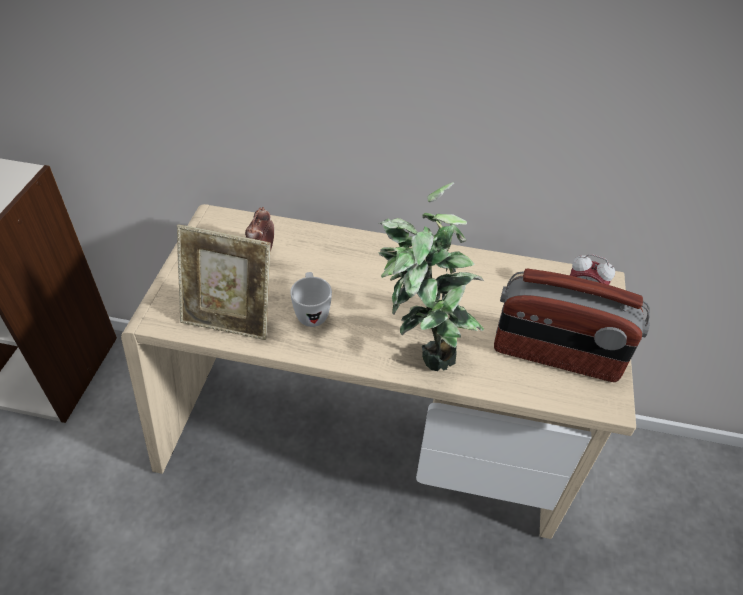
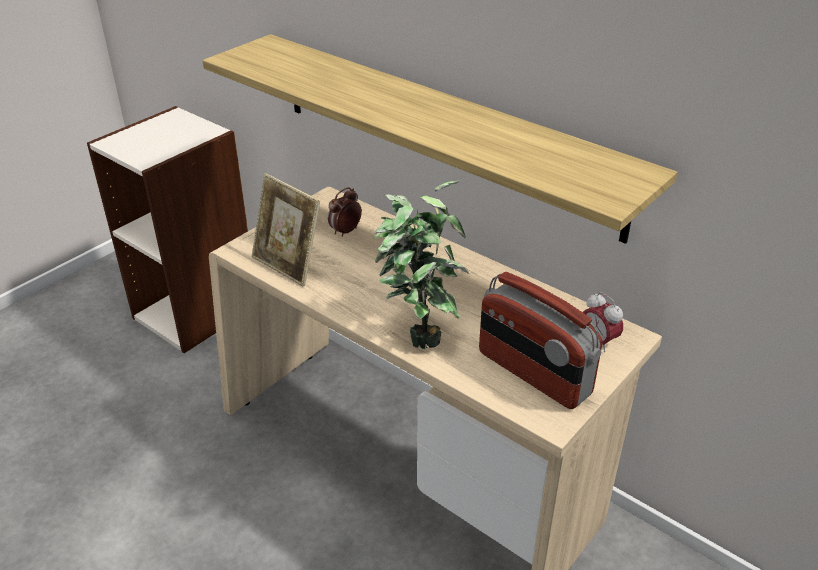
camera: 30 degrees right, 10 degrees down
(311, 312) = (352, 280): white mug -> none
(355, 120) = (442, 131): none -> shelf

